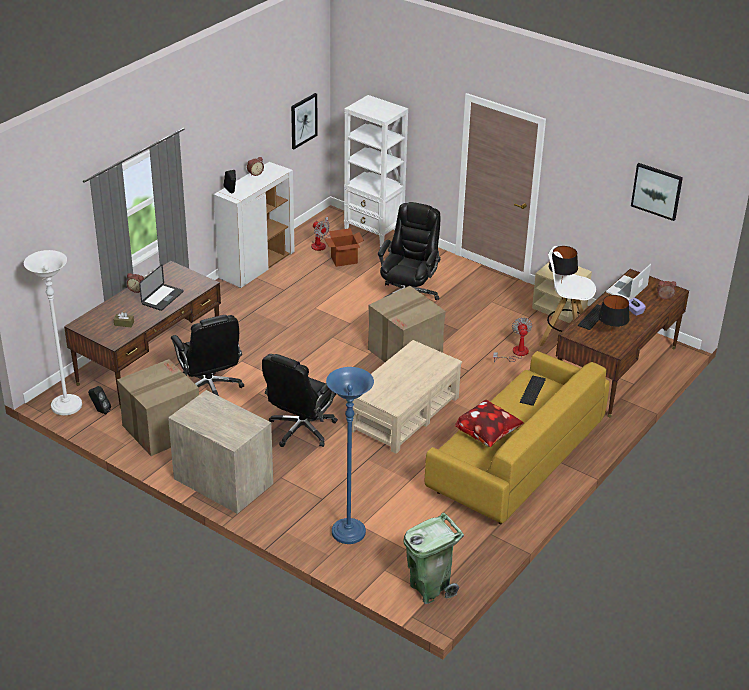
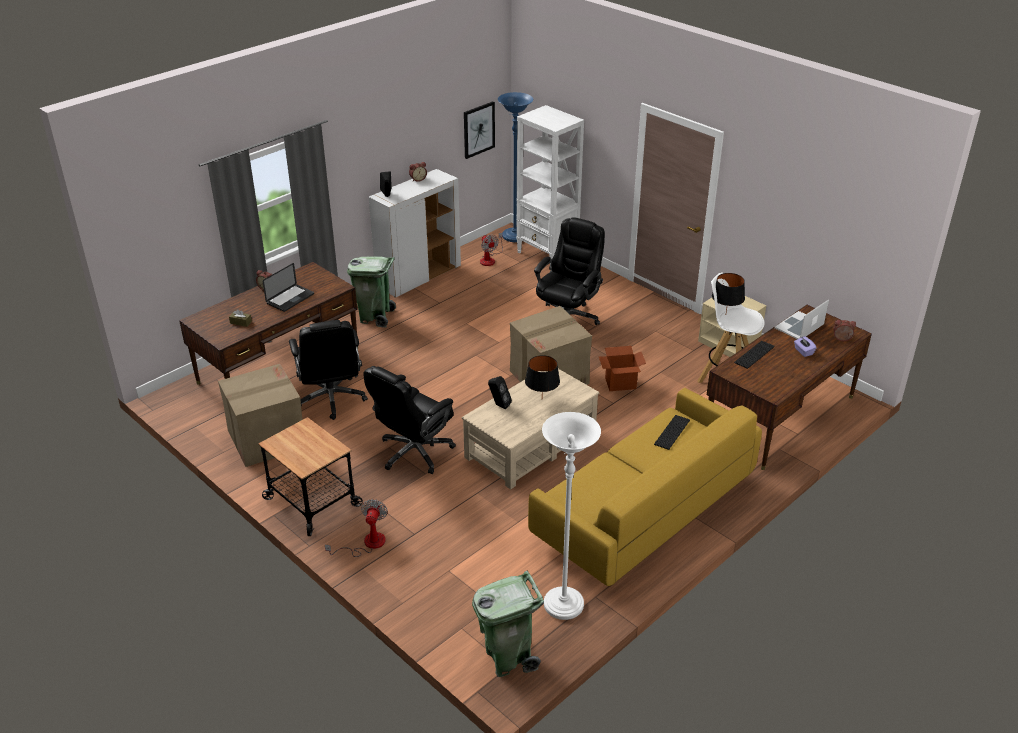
camera: 10 degrees right, 0 degrees up
(66, 406) = (178, 405): white floor lamp -> white floor lamp (563, 605)
(100, 411) = (210, 413): black speaker -> black speaker (499, 405)
(222, 481) = (312, 502): dresser -> cart
(226, 308) = (375, 317): none -> green trash can
(344, 260) = (509, 277): cardboard box -> cardboard box (620, 383)
(348, 533) = (432, 578): blue floor lamp -> blue floor lamp (514, 236)
(488, 435) = (609, 480): pillow -> none
(516, 353) = (670, 388): fan -> fan (367, 544)
(611, 334) = (771, 375): black table lamp -> black table lamp (542, 399)
(657, 191) = (841, 217): picture -> none

